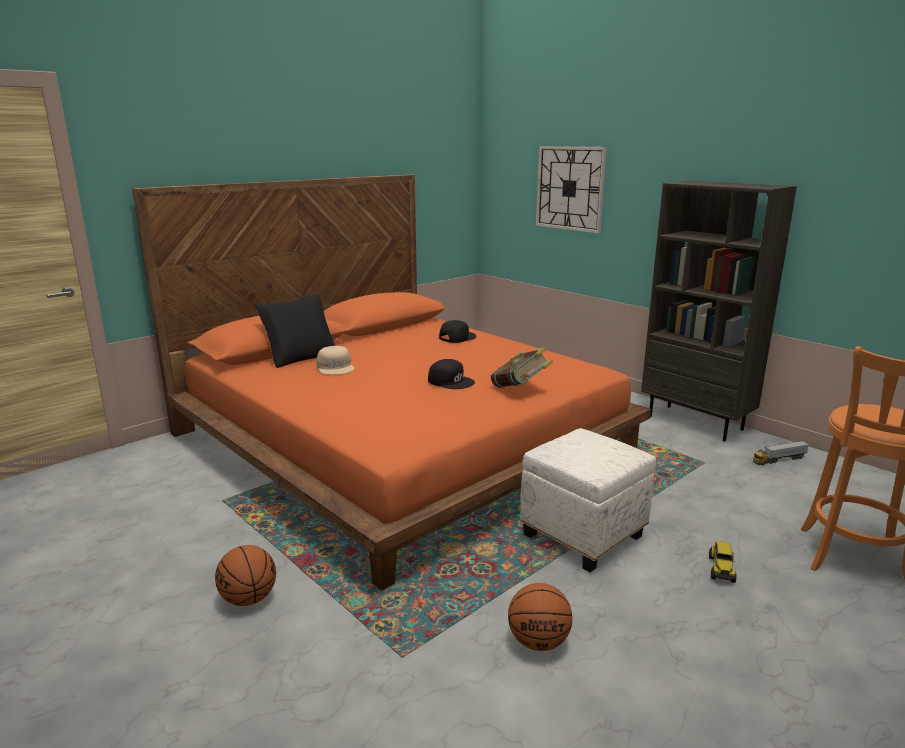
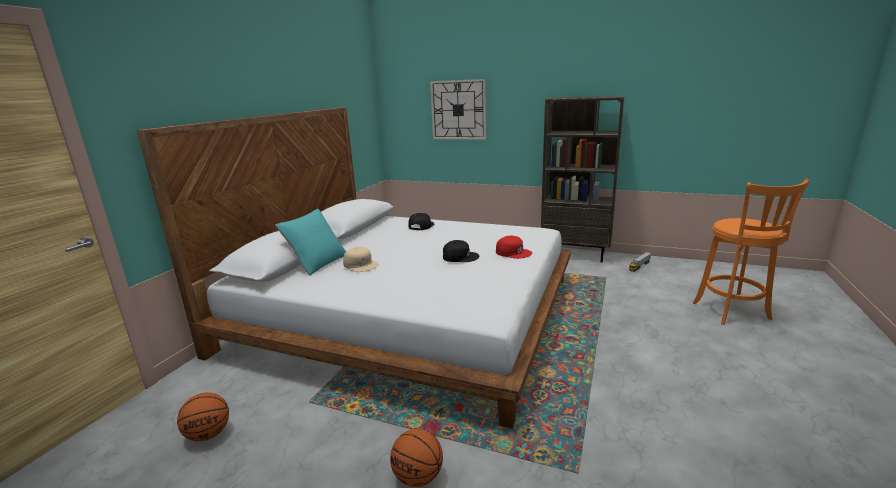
camera: 25 degrees left, 0 degrees up
(300, 356) = (317, 262): black pillow -> turquoise pillow
(401, 442) = (408, 313): orange bed -> white bed
(520, 390) = (513, 252): book -> red cap
(538, 642) = (644, 424): basketball -> basketball (208, 434)
(583, 534) = (591, 342): white ottoman -> none
(721, 569) = (683, 339): toy truck -> none

